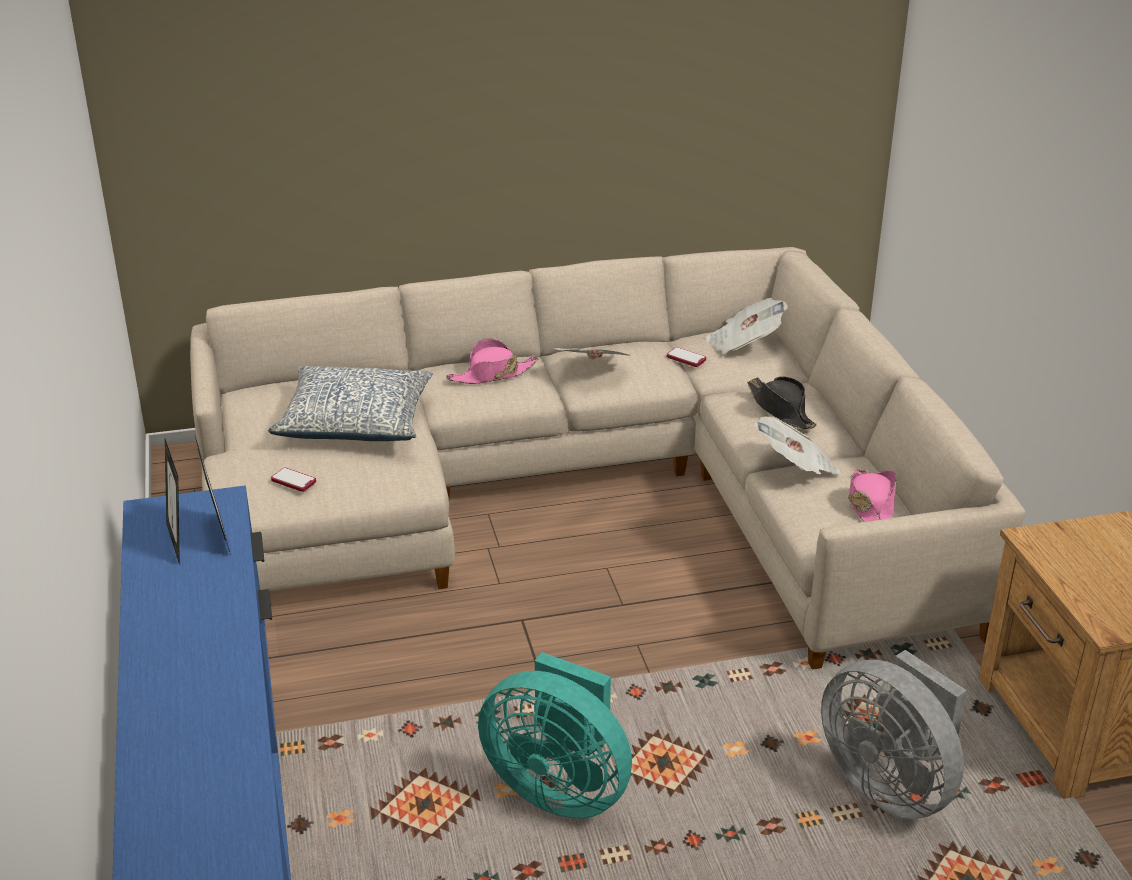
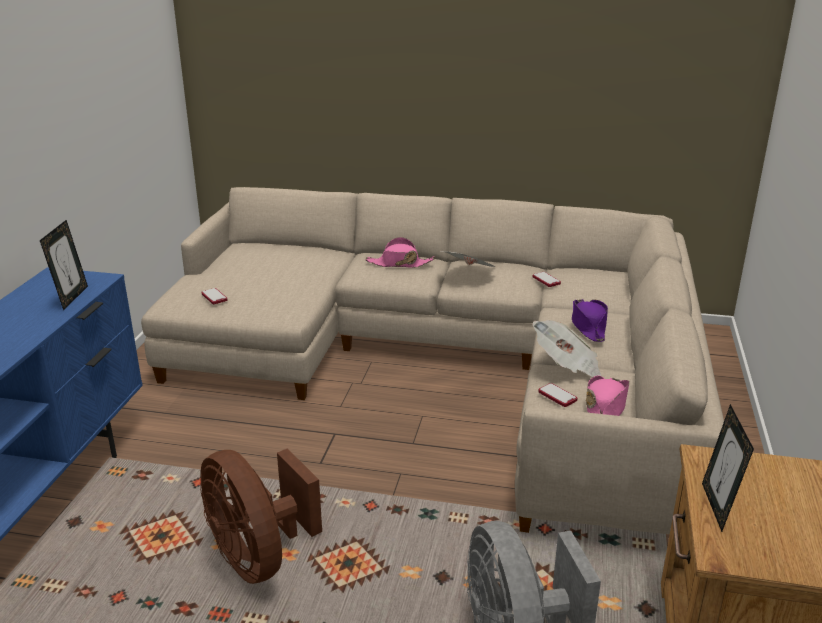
camera: 25 degrees right, 5 degrees down
(179, 542) = (45, 295): picture frame -> picture frame (717, 507)
(356, 421) = (285, 272): pillow -> none
(559, 788) = (259, 556): turquoise fan -> brown fan
(744, 344) = (598, 279): newspaper -> none
(781, 410) = (588, 325): black hat -> purple hat
(814, 506) = (557, 396): none -> phone

